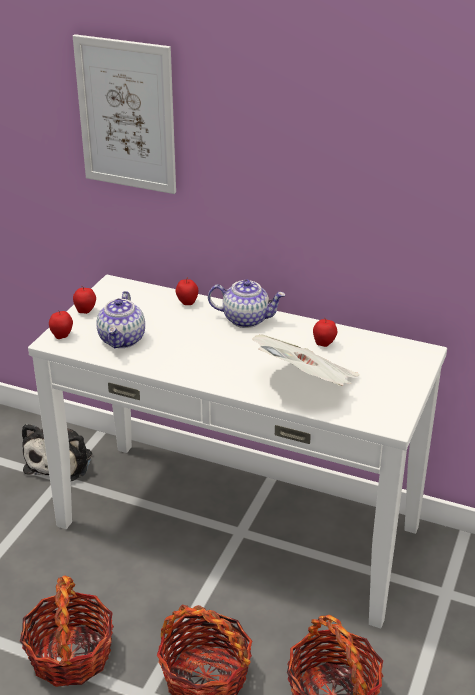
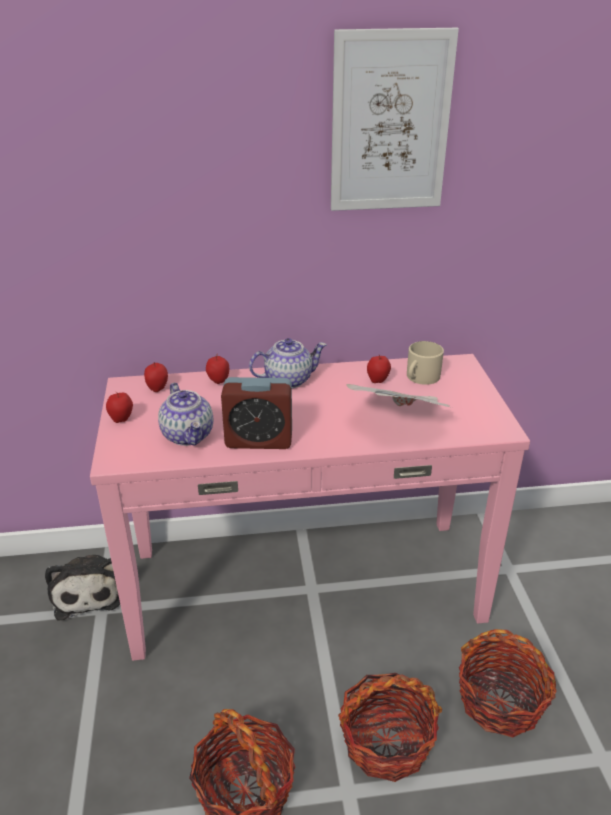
camera: 30 degrees left, 0 degrees up
(62, 336) = (119, 452): apple -> apple (157, 389)
(126, 115) = (116, 191): picture -> picture (390, 123)
(172, 361) = (259, 440): none -> alarm clock
(238, 525) = (305, 583): white console table -> pink console table
(367, 353) = (420, 377): none -> beige mug

